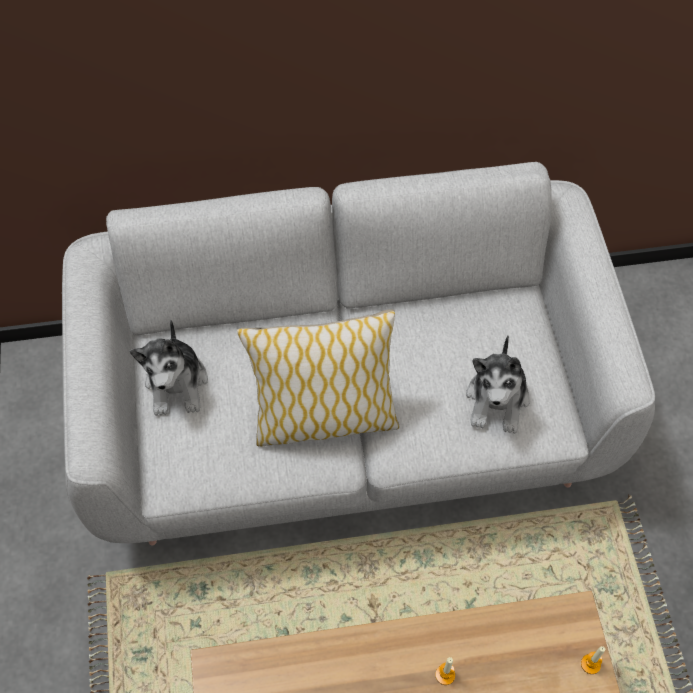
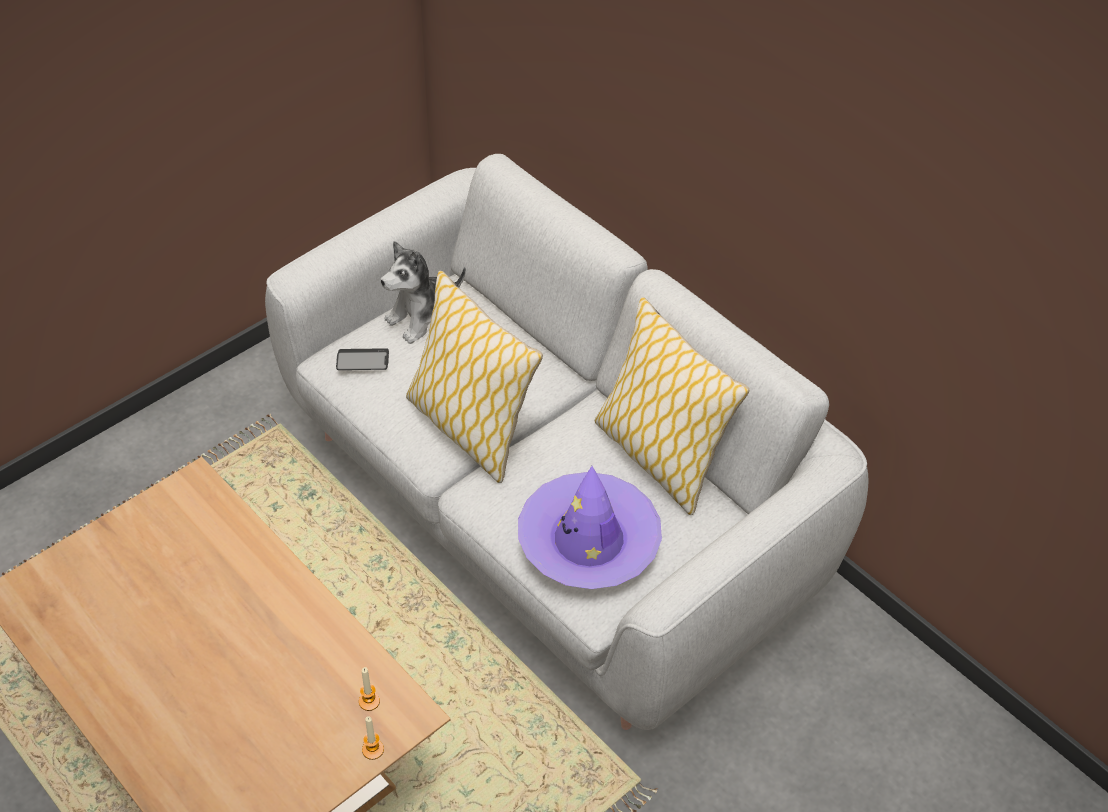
camera: 55 degrees right, 10 degrees down
(190, 457) = (362, 361): none -> phone
(444, 308) = (658, 456): none -> pillow
(445, 675) = (289, 640): candle -> candle (369, 701)
(497, 399) = (589, 541): plush toy -> purple hat

